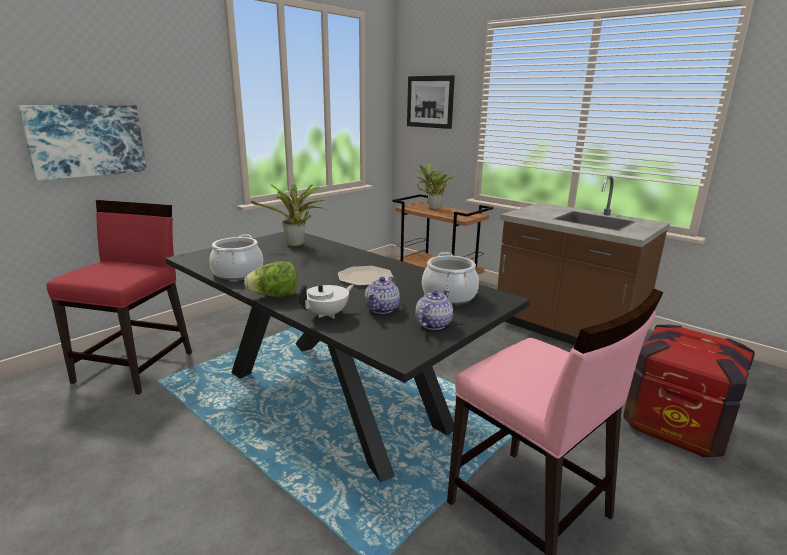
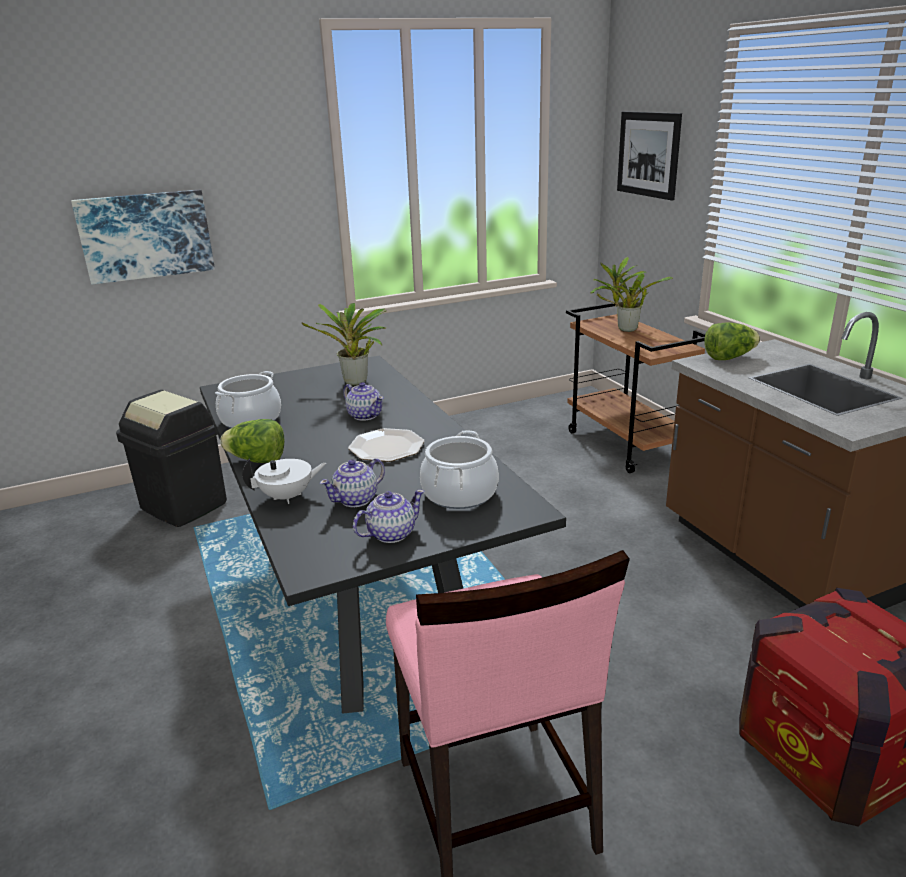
camera: 25 degrees right, 5 degrees up
(136, 366) = (184, 505): red chair -> black trash can
(326, 262) = (365, 415): none -> teapot
(529, 211) = (729, 358): none -> lettuce

